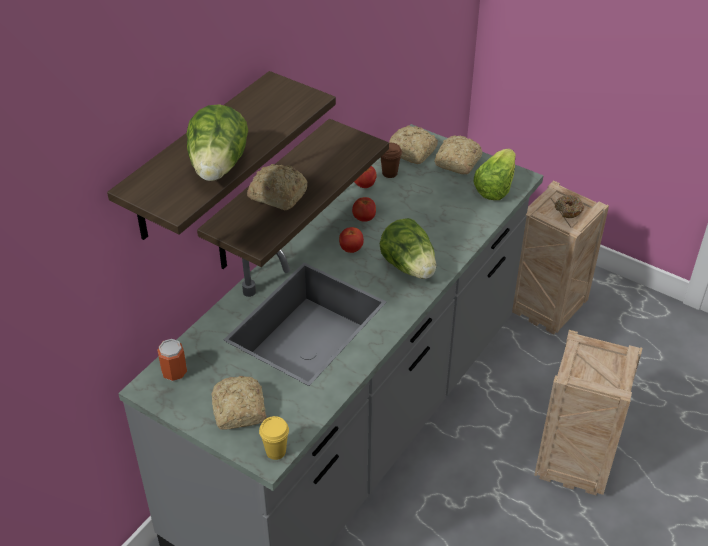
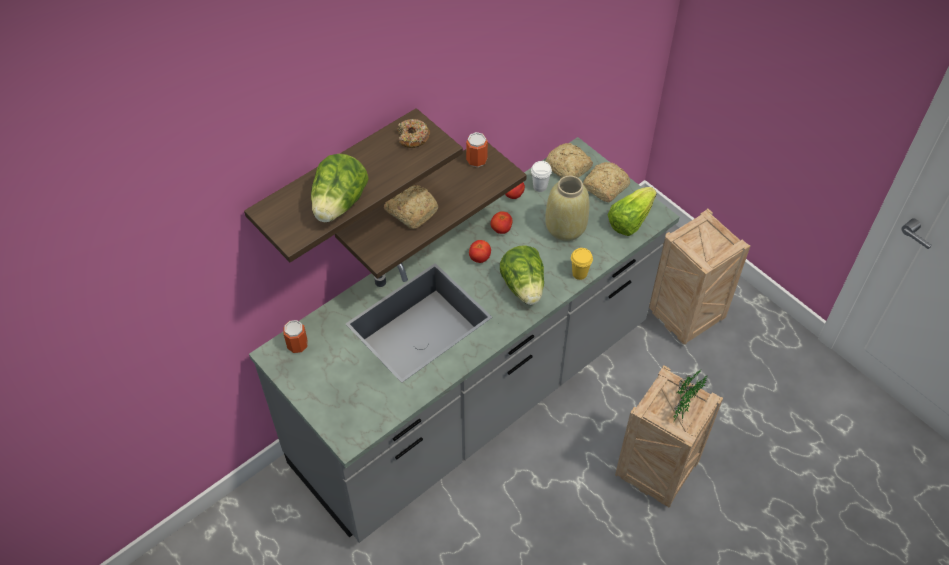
camera: 15 degrees right, 10 degrees up
(238, 411) = (338, 393): bread -> none
(275, 451) = (356, 436): yellow cup -> yellow cup (579, 273)
(331, 138) = (476, 160): none -> can
(389, 173) = (540, 186): brown cup -> white cup
(432, 206) = (566, 229): none -> beige vase
(568, 210) = (710, 243): donut -> donut (413, 137)
(605, 365) = (683, 407): none -> potted plant

